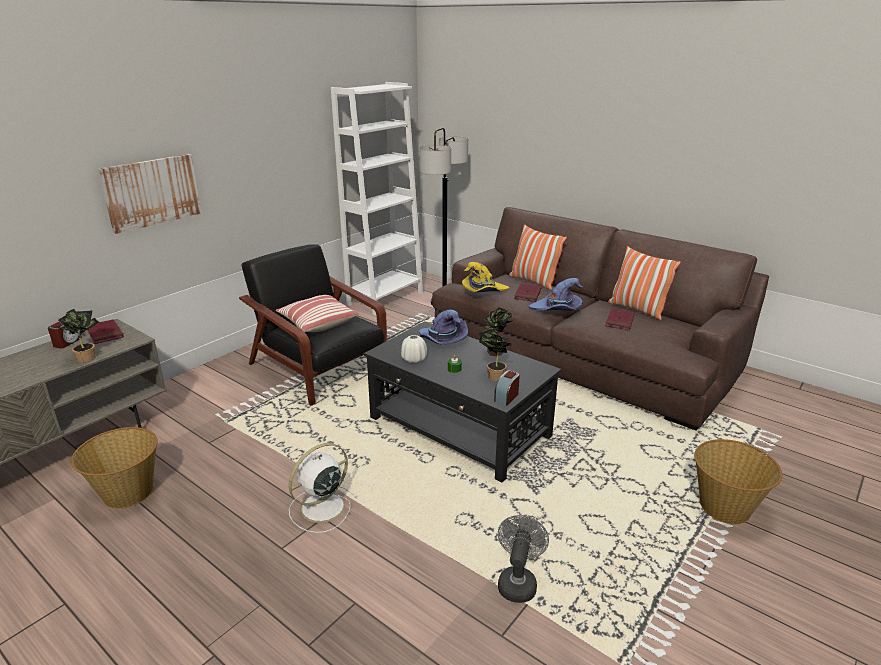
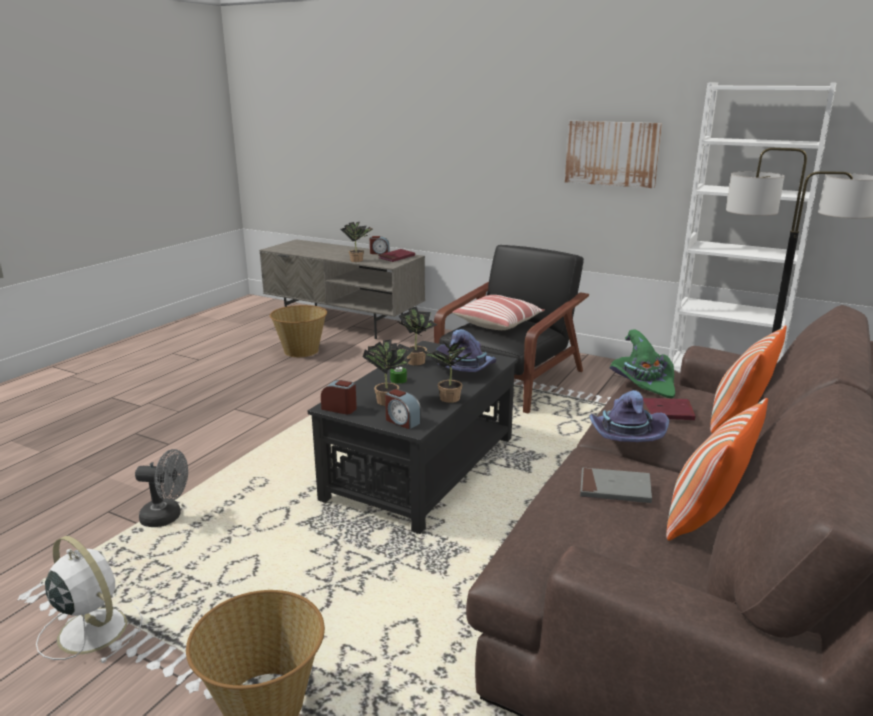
camera: 80 degrees right, 5 degrees down
(152, 192) = (476, 160): picture -> picture (612, 153)
(321, 508) = (280, 415): white fan -> white fan (91, 629)
(414, 359) = (415, 361): white vase -> potted plant
(483, 291) = (643, 382): yellow hat -> green hat
(532, 373) = (402, 421): none -> alarm clock
(619, 321) = (615, 489): red book -> grey book

